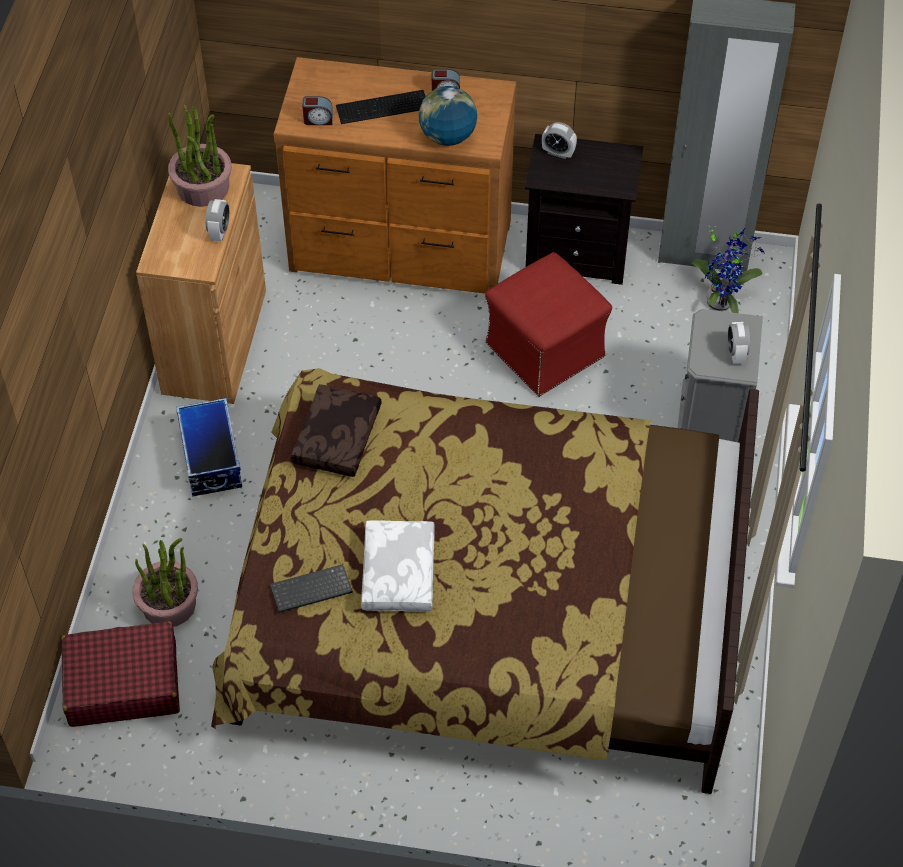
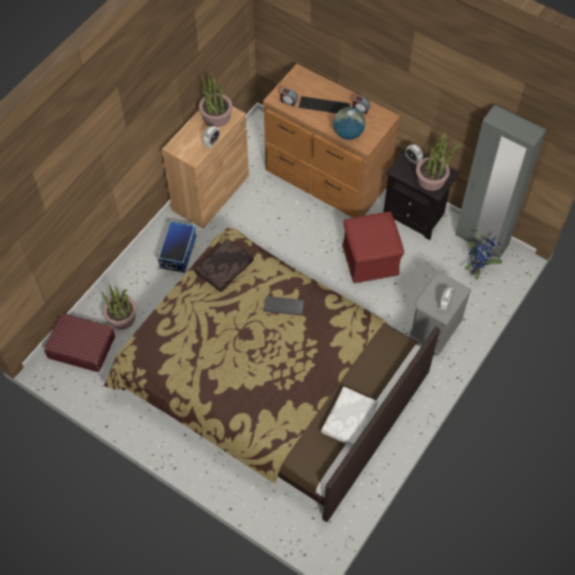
camera: 25 degrees right, 5 degrees up
(310, 591) = (170, 341): keyboard -> keyboard (283, 307)
(400, 573) = (217, 350): white pillow -> white pillow (349, 420)
(604, 172) = (431, 179): none -> potted plant

